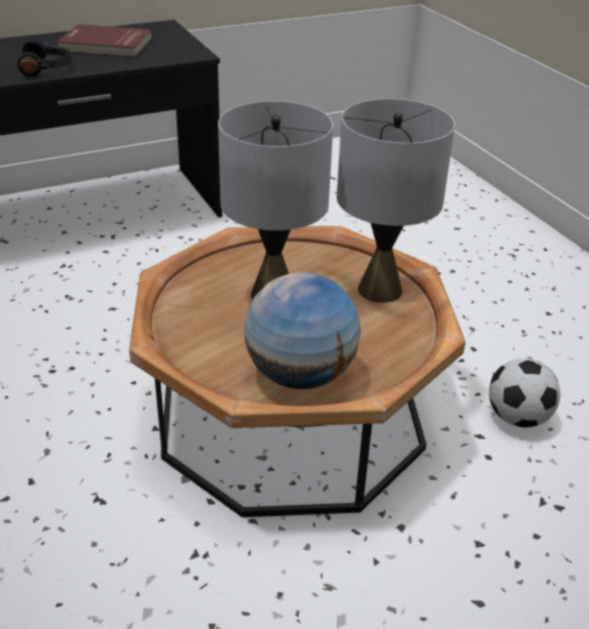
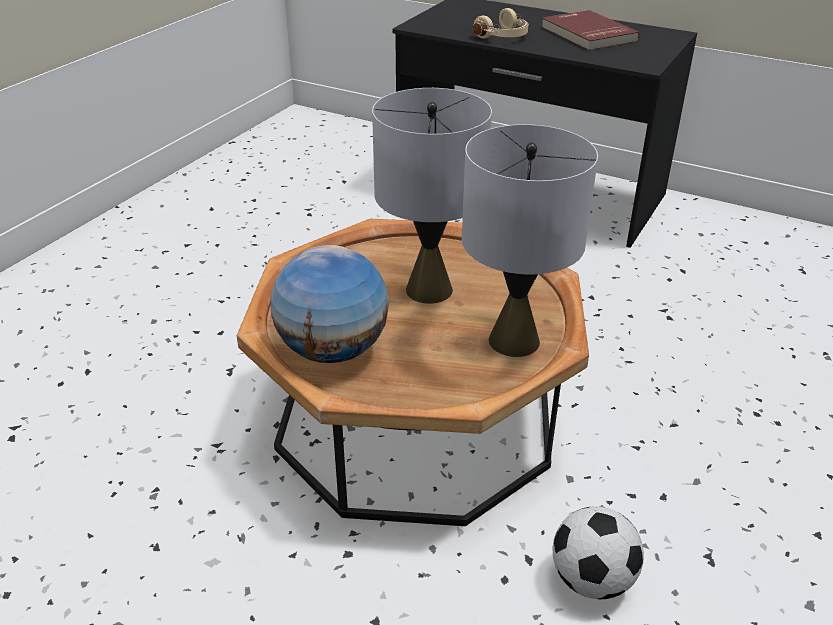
camera: 55 degrees right, 0 degrees up
(47, 68) = (504, 37): black headphones -> beige headphones

